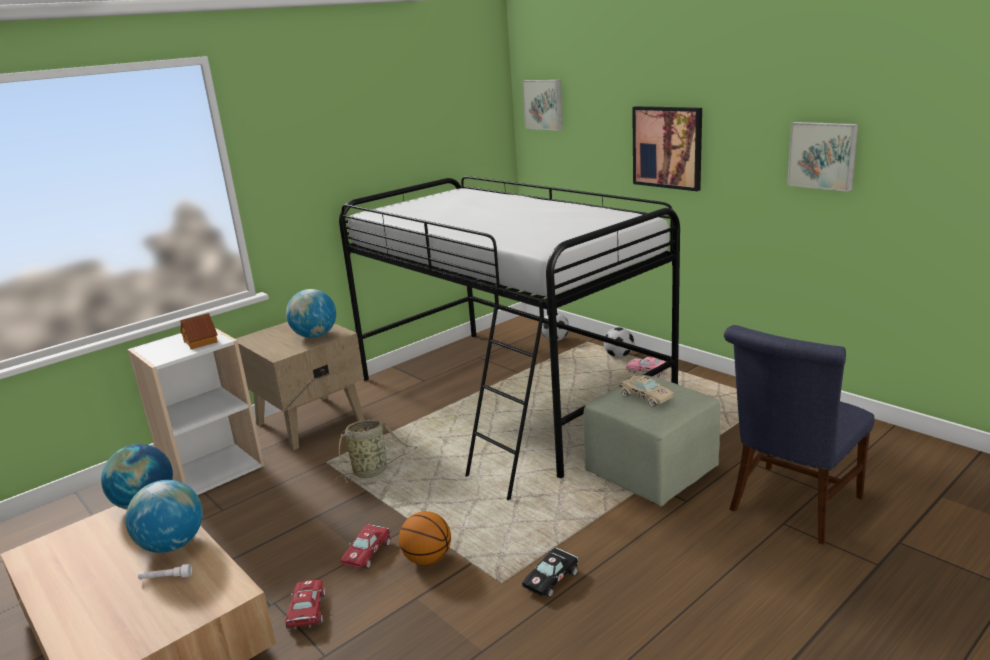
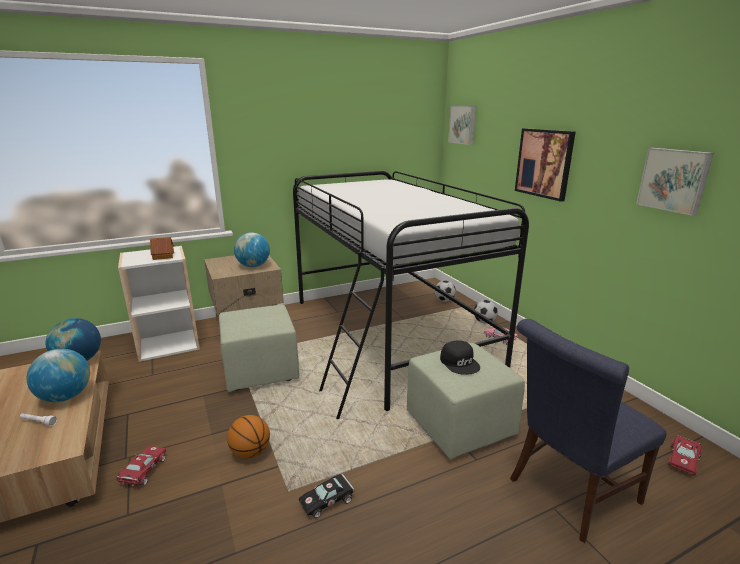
camera: 15 degrees right, 0 degrees up
(368, 552) = (215, 434): red toy car -> red toy car (683, 459)
(373, 471) = (261, 370): basket -> green ottoman
(644, 397) = (460, 362): beige toy car -> black cap

